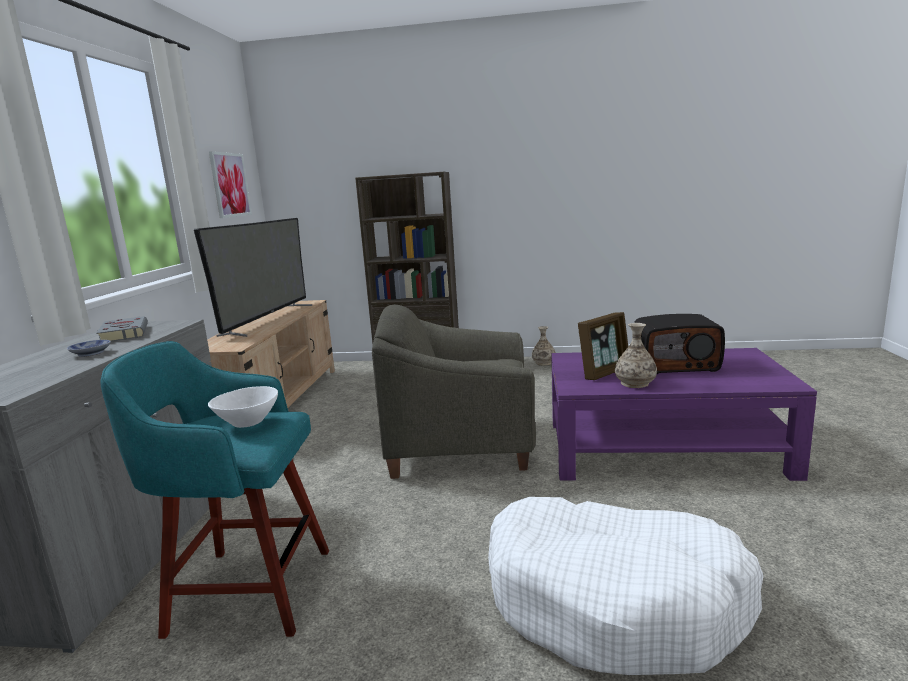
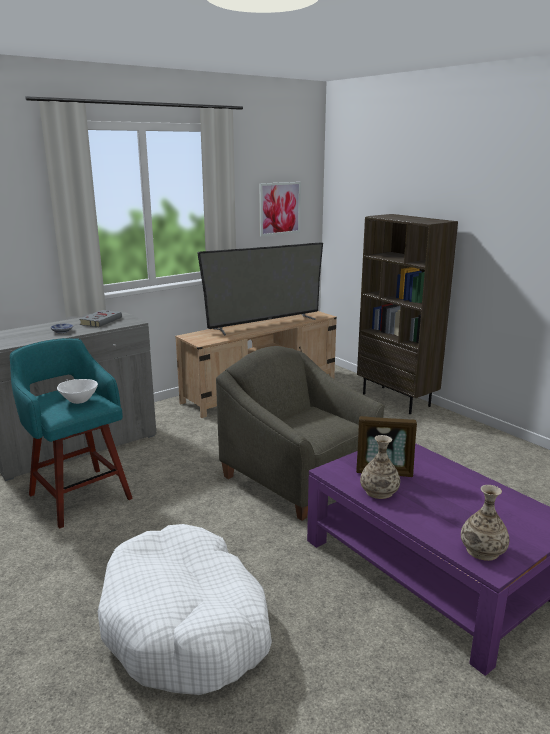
camera: 45 degrees right, 5 degrees up
(543, 362) = (502, 443): vase -> vase (482, 550)
(675, 364) = (457, 496): radio -> none

